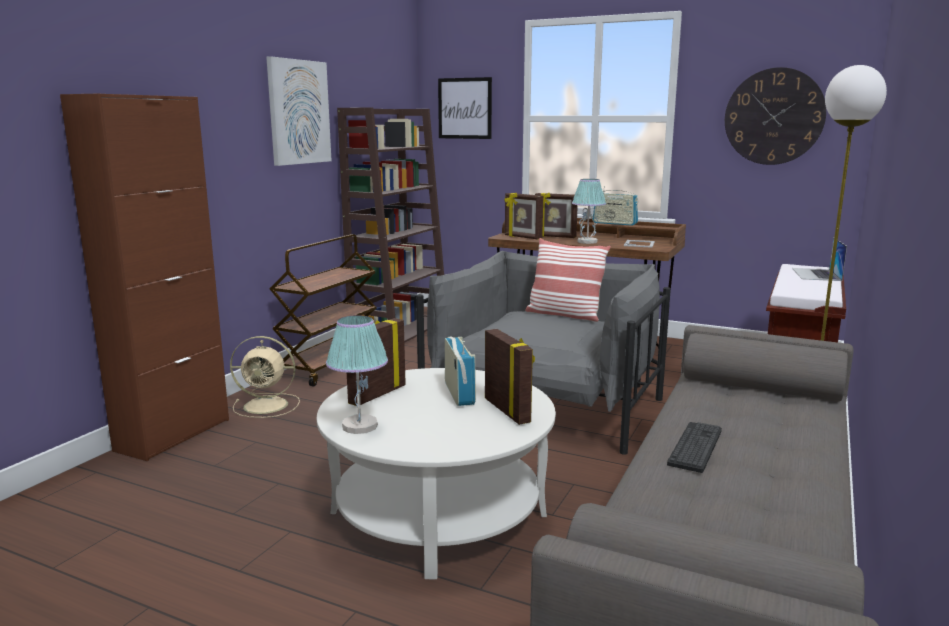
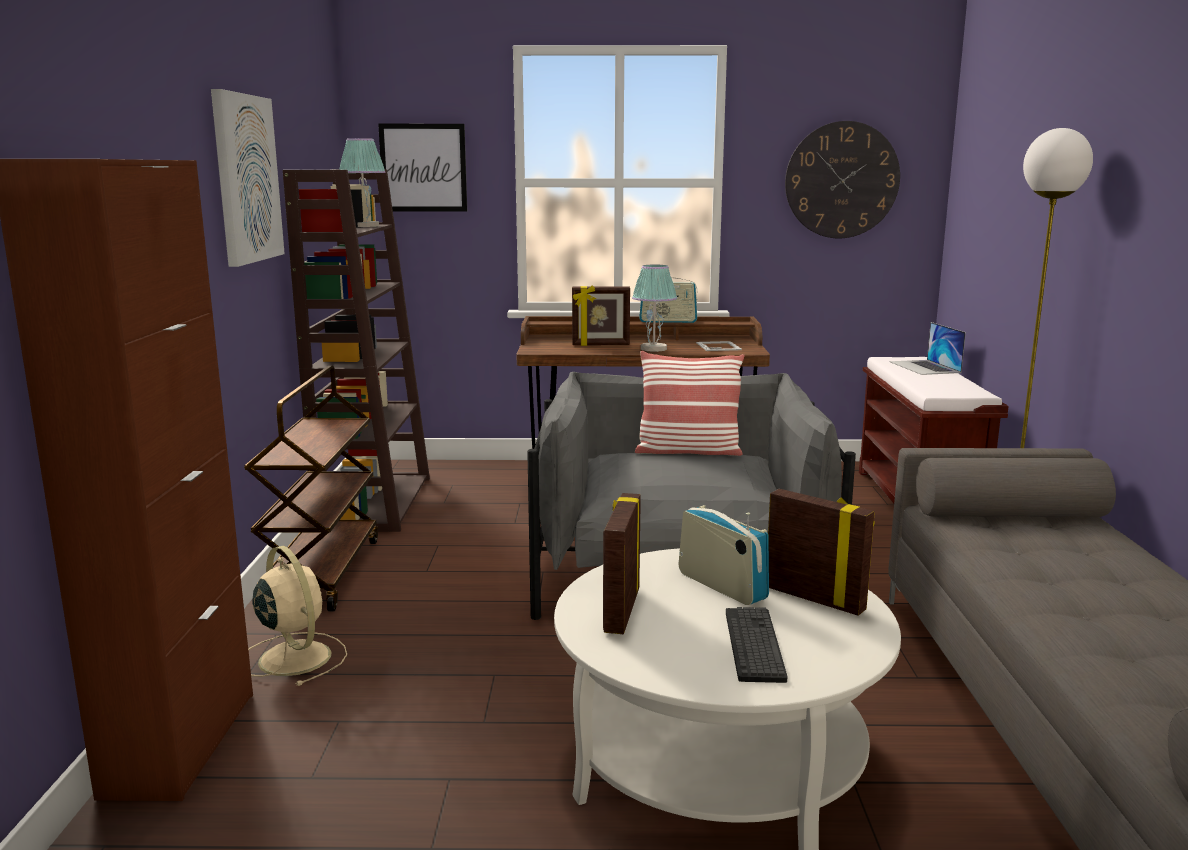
camera: 25 degrees left, 0 degrees up
(268, 405) = (293, 657): beige fan -> beige fan turned 105 degrees counterclockwise
(359, 426) = (668, 664): table lamp -> table lamp (365, 226)
(522, 237) = (562, 349): picture frame -> none
(695, 447) = (1067, 602): keyboard -> keyboard (754, 645)

